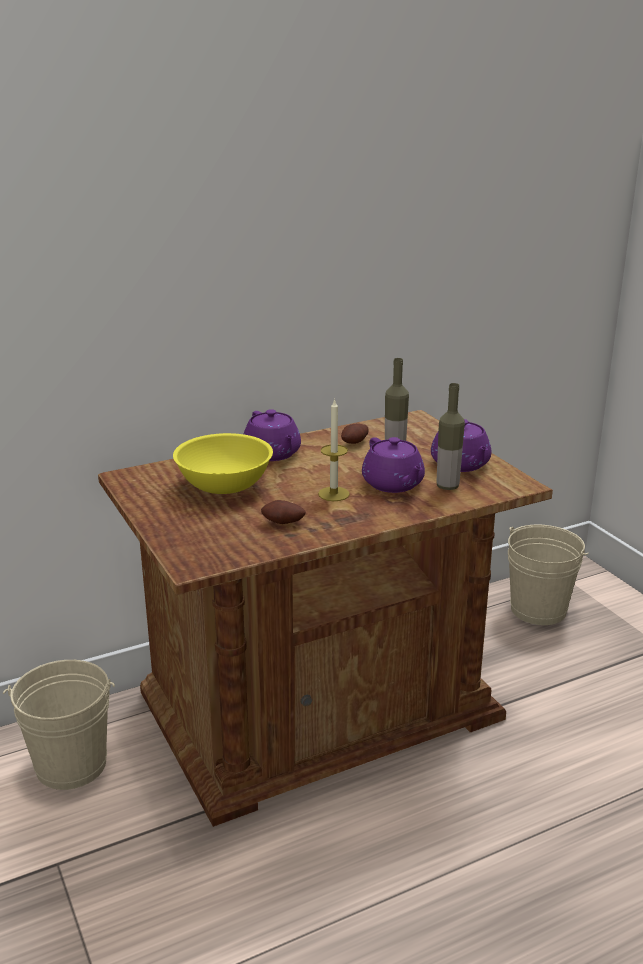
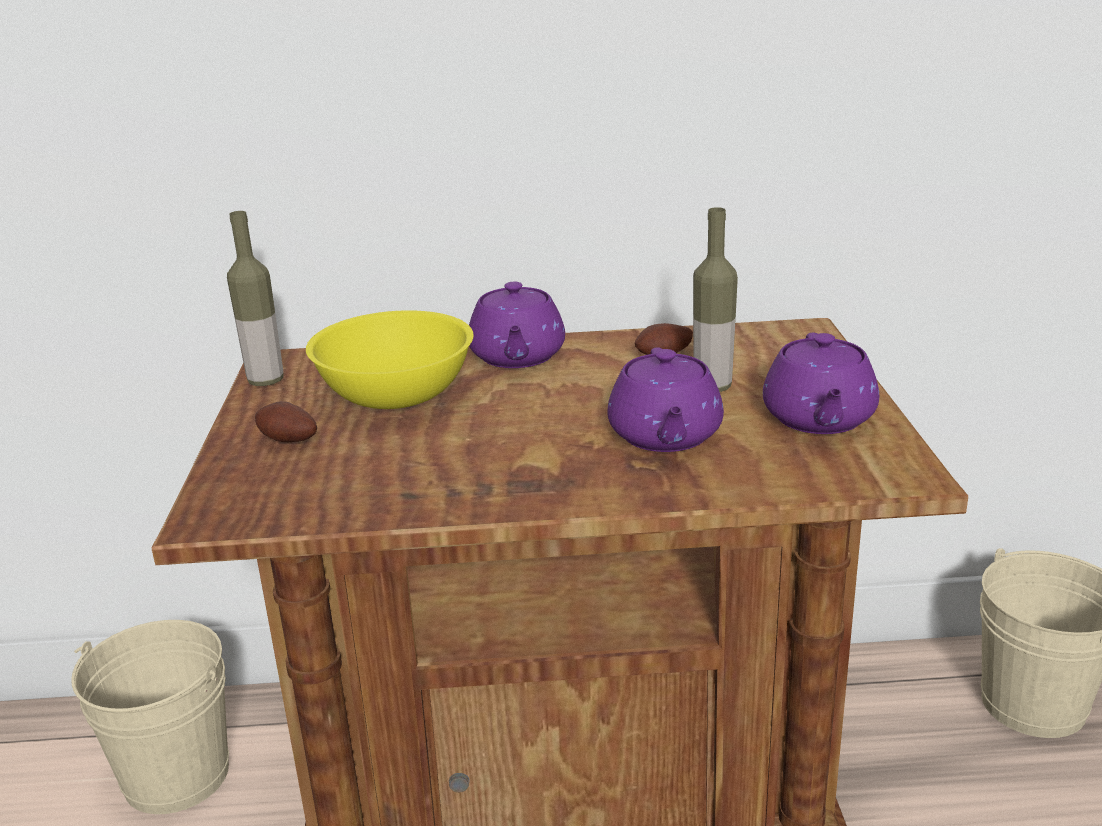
camera: 25 degrees right, 0 degrees up
(283, 523) = (417, 473): potato -> potato (287, 442)
(333, 494) = (548, 436): candle -> none
(447, 486) = (760, 455): bottle -> bottle (265, 381)

